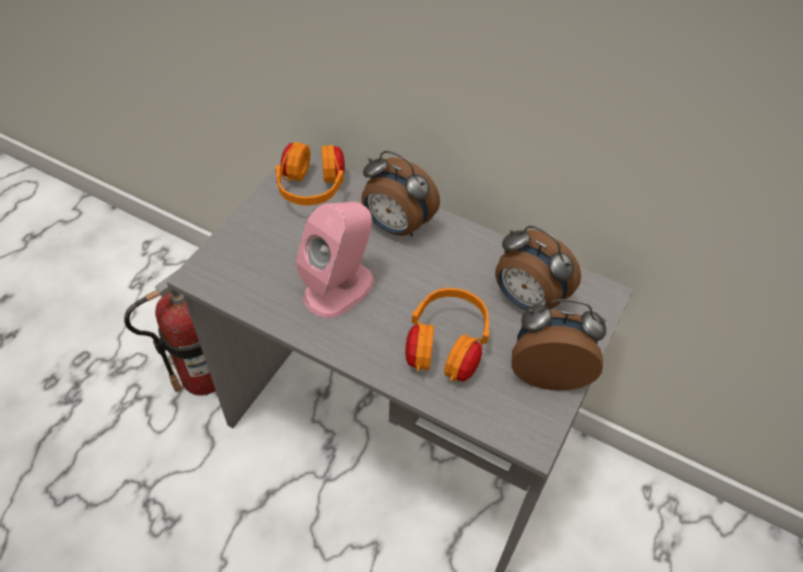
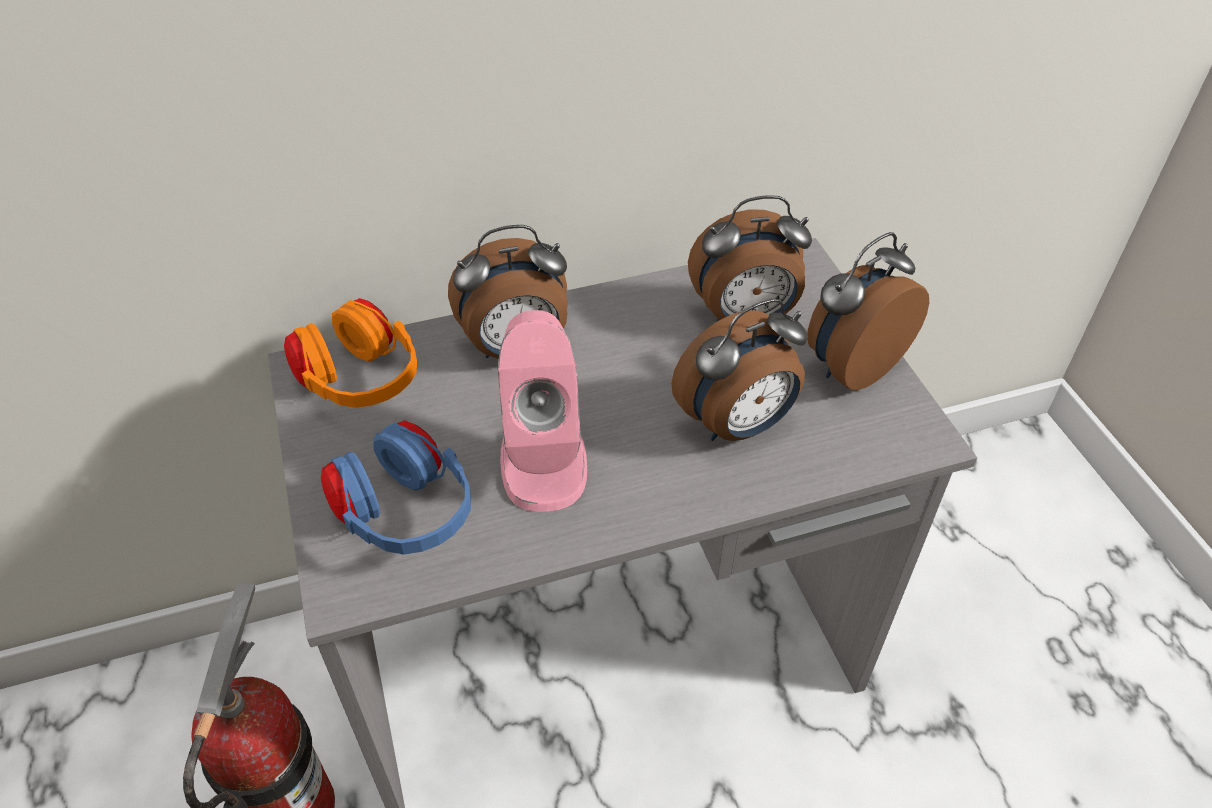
camera: 45 degrees left, 5 degrees down
(257, 263) = (405, 516): none -> blue headphones
(446, 348) = (737, 425): orange headphones -> alarm clock

